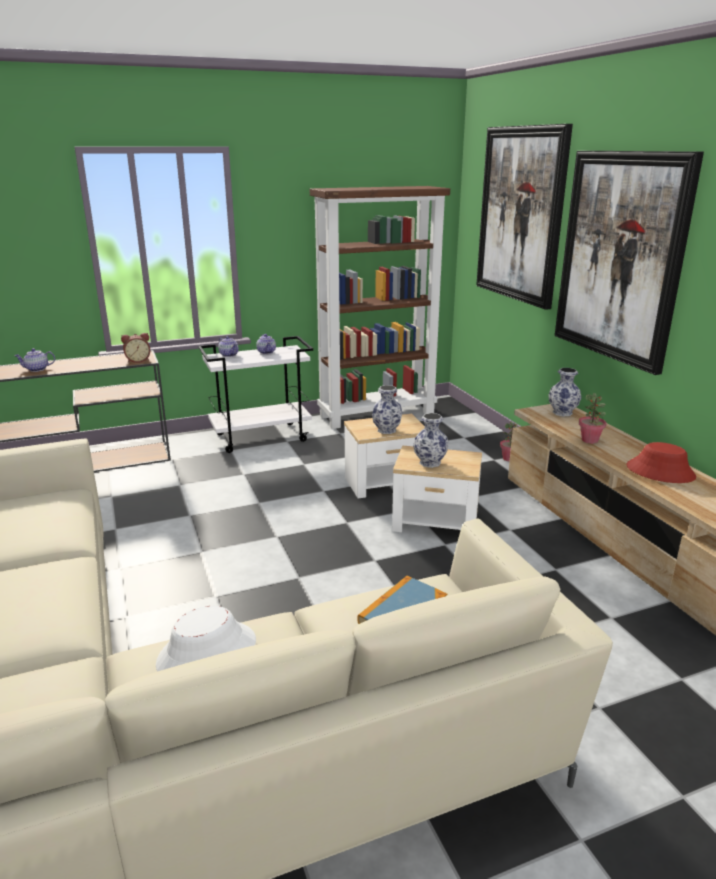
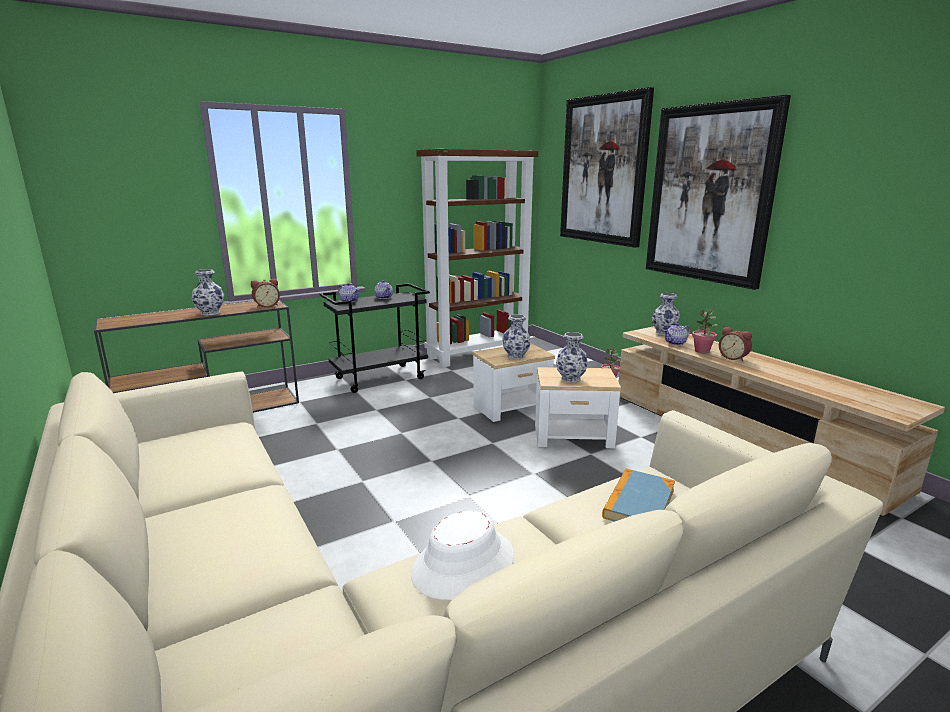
camera: 10 degrees left, 5 degrees down
(37, 369) = (164, 317): teapot -> teapot (675, 343)
(81, 367) = (210, 313): none -> vase
(261, 437) = (380, 378): white cart -> black cart
(620, 452) = (733, 358): none -> alarm clock
(660, 471) = (777, 370): red hat -> none

